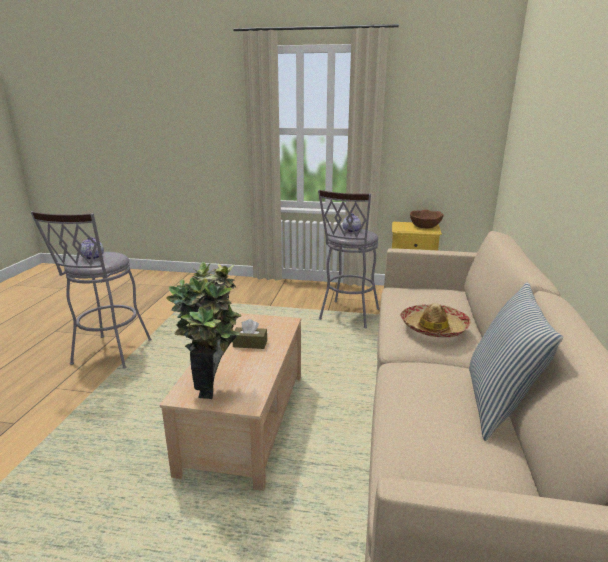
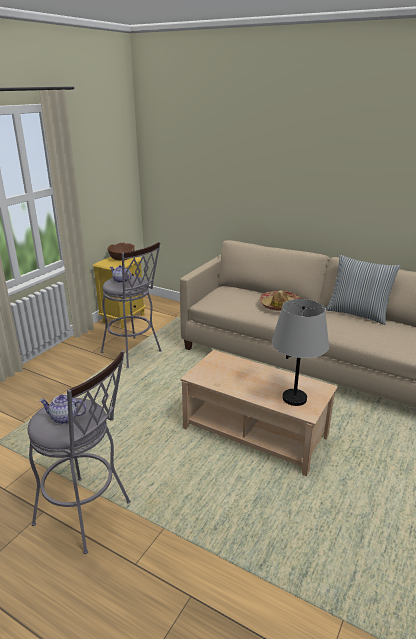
camera: 70 degrees left, 5 degrees up
(213, 383) = (294, 398): potted plant -> grey table lamp
(250, 344) = (244, 376): brown tissue box -> none

